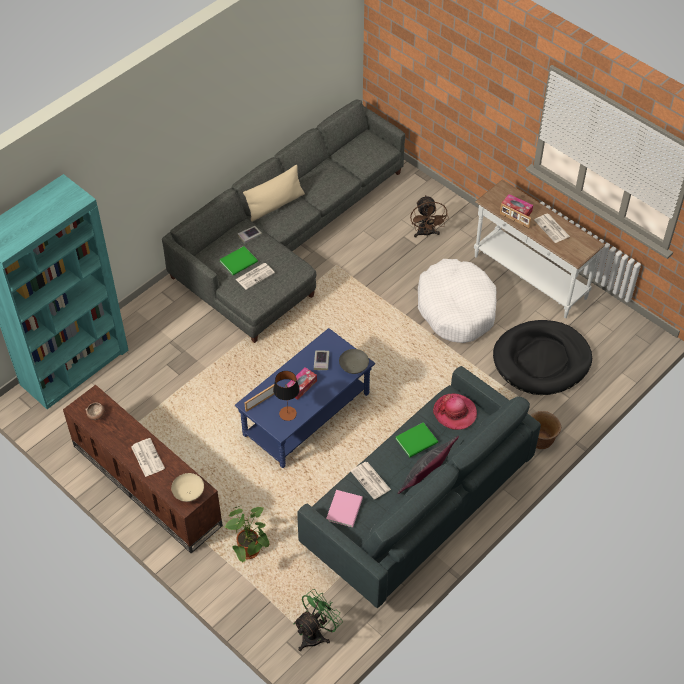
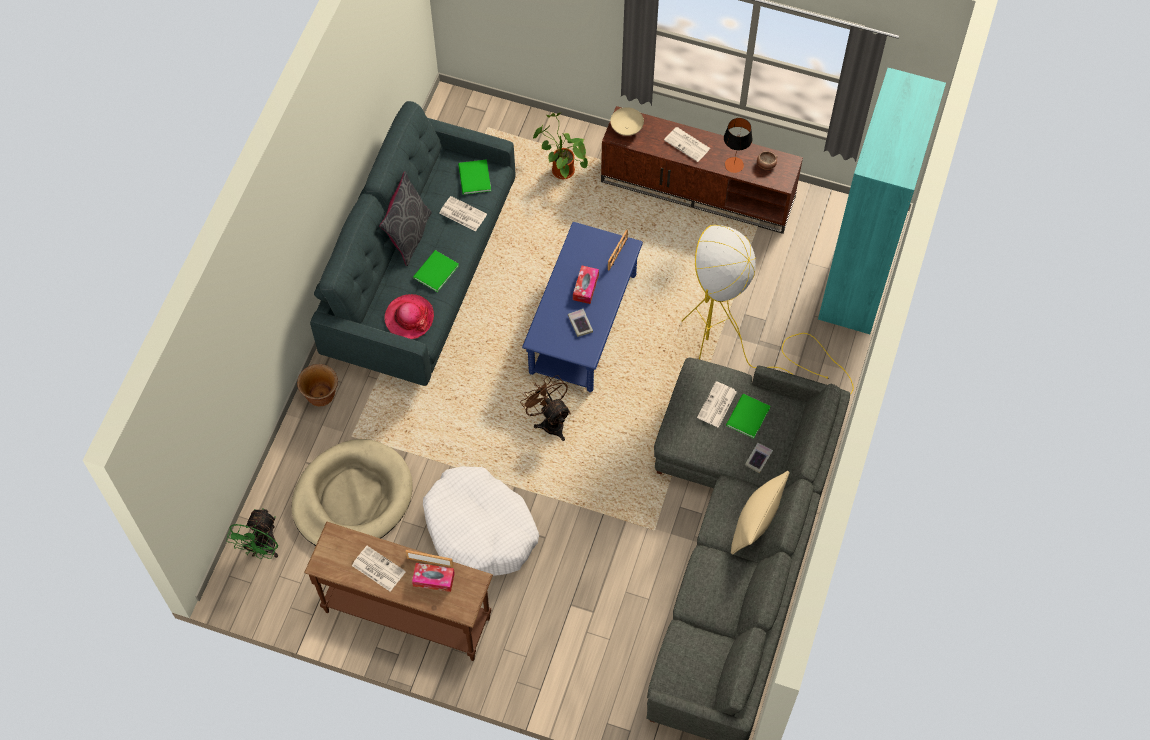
camera: 155 degrees right, 10 degrees up
(205, 351) = (735, 352): none -> yellow floor lamp
(287, 413) = (583, 252): table lamp -> table lamp (734, 164)
(316, 634) = (462, 126): green fan -> green fan (262, 549)
(345, 508) = (473, 179): pink book -> green book
(353, 367) = (542, 330): grey bowl -> none
(426, 234) = (566, 629): brown fan -> brown fan (549, 421)
(529, 278) = (408, 613): white console table -> brown console table
(541, 360) = (352, 498): black dog bed -> beige dog bed

